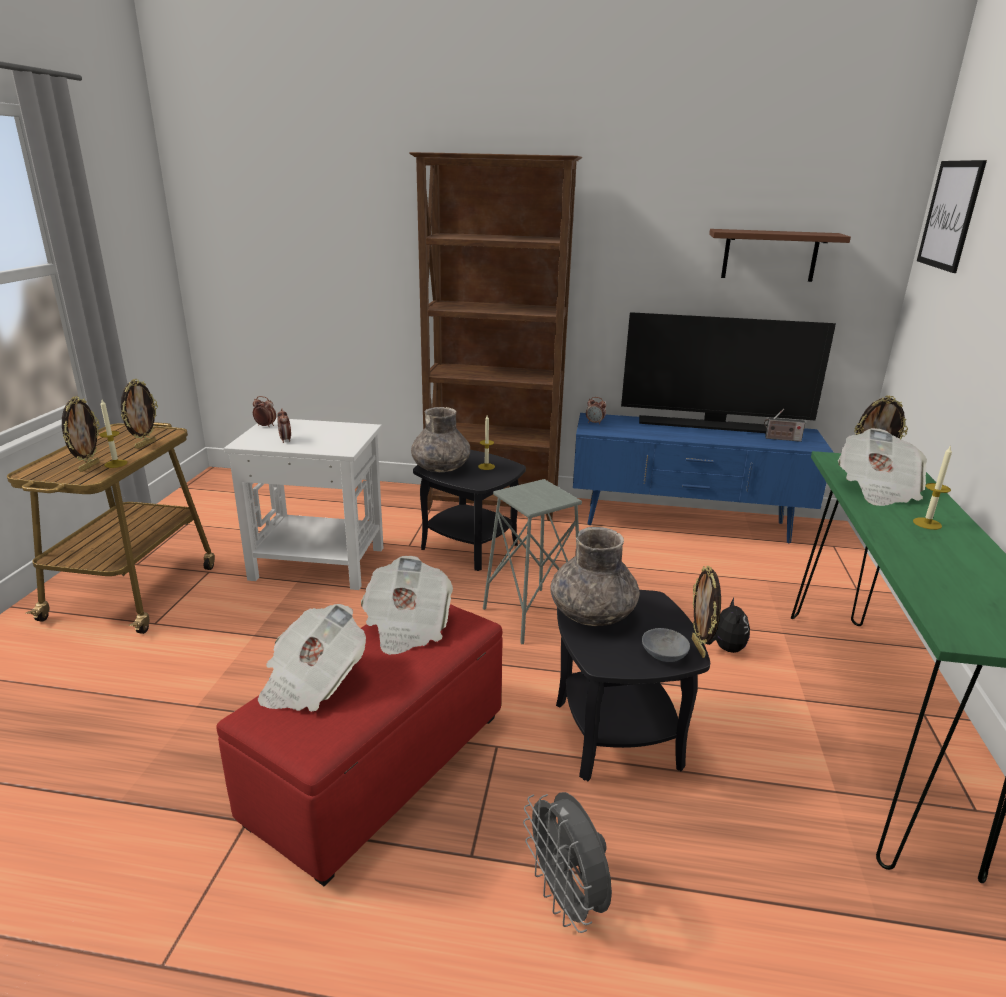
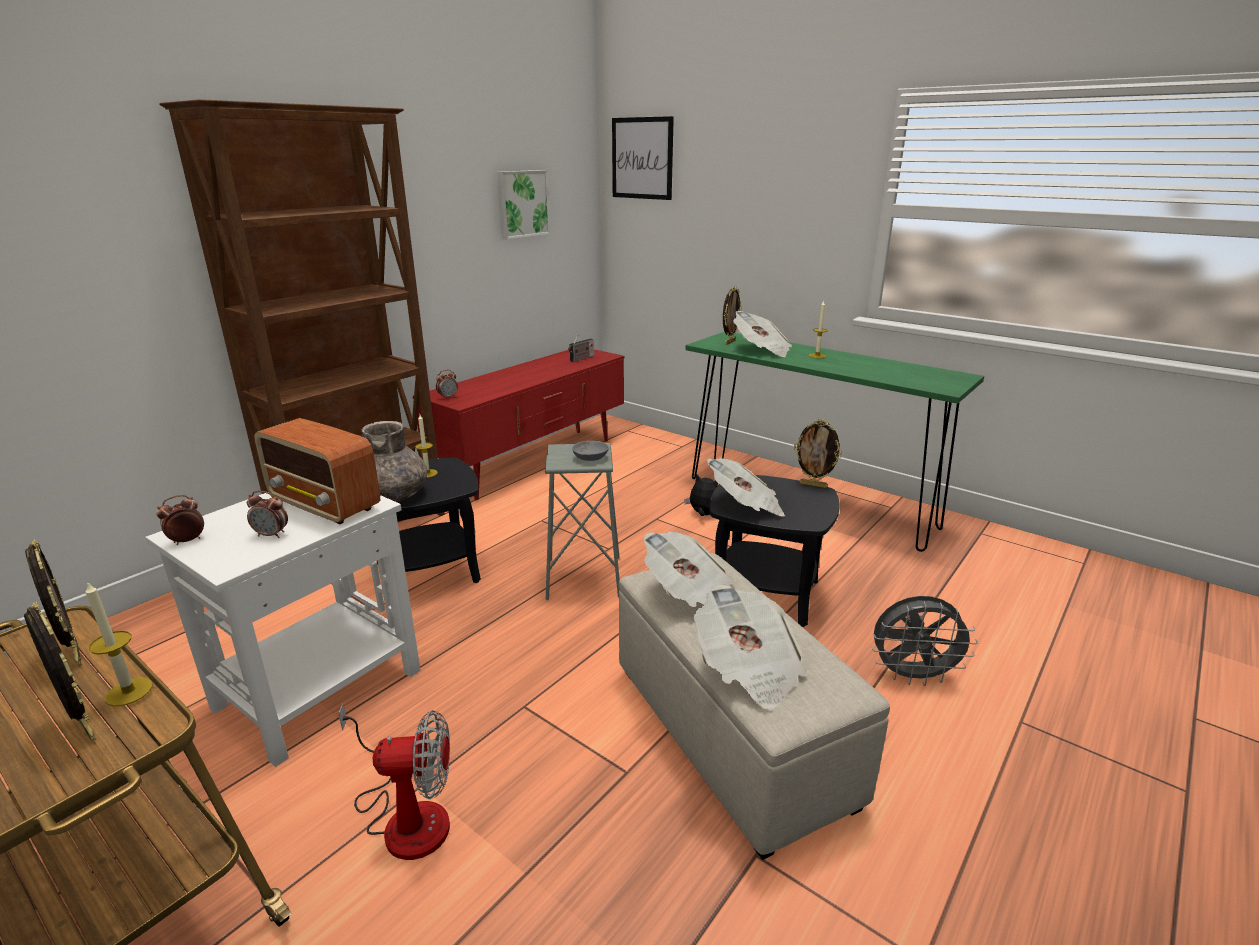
camera: 60 degrees left, 0 degrees up
(227, 640) = (406, 815): none -> fan
(334, 439) = (325, 504): none -> radio
(378, 768) = (731, 735): red ottoman -> beige ottoman
(592, 614) = (745, 506): grey vase -> newspaper
(662, 654) = (813, 498): grey bowl -> grey bowl (590, 458)
(685, 524) = (533, 463): blue tv stand -> red tv stand
(714, 426) = (526, 366): television -> none
(770, 255) = (522, 204): brown shelf -> picture

